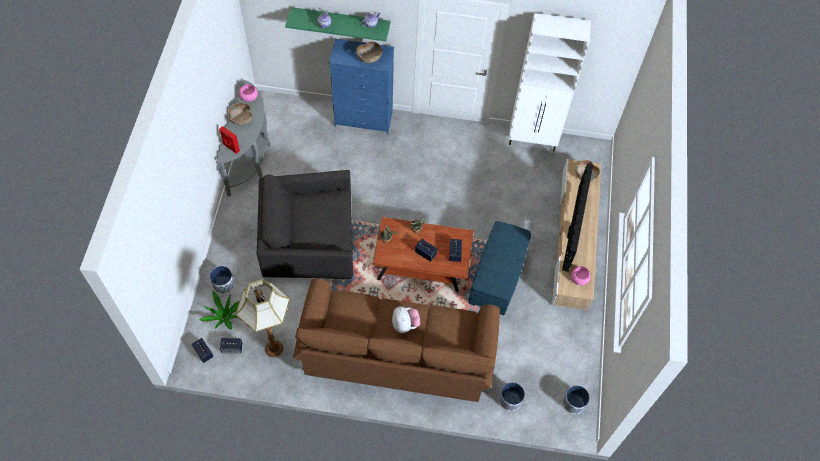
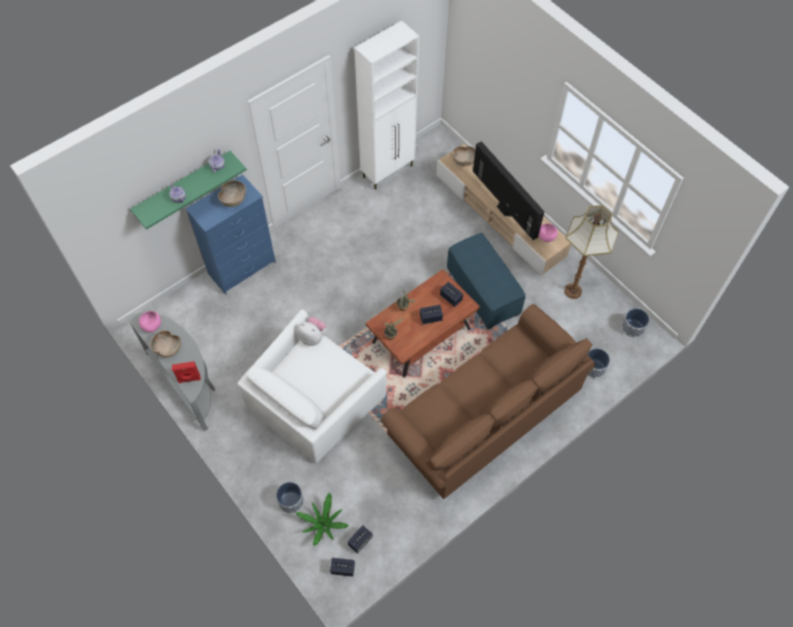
camera: 45 degrees left, 0 degrees up
(274, 348) = (392, 506): floor lamp -> floor lamp (572, 290)
(308, 239) = (314, 399): black armchair -> white armchair
(405, 324) = (481, 383): plush toy -> plush toy (312, 337)

